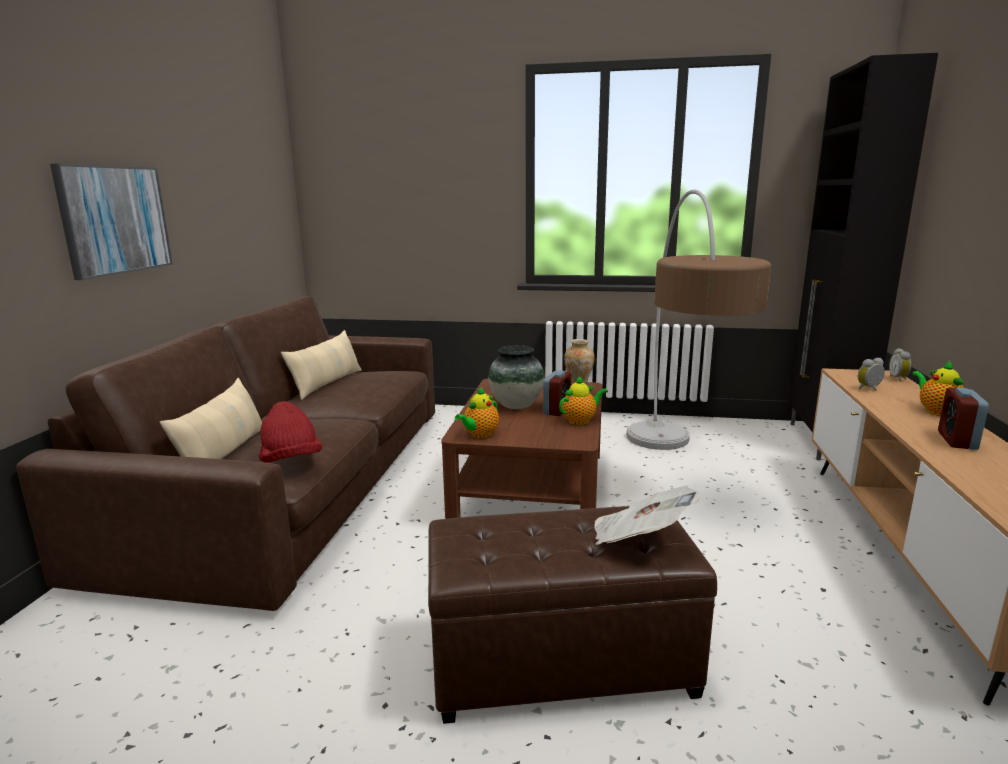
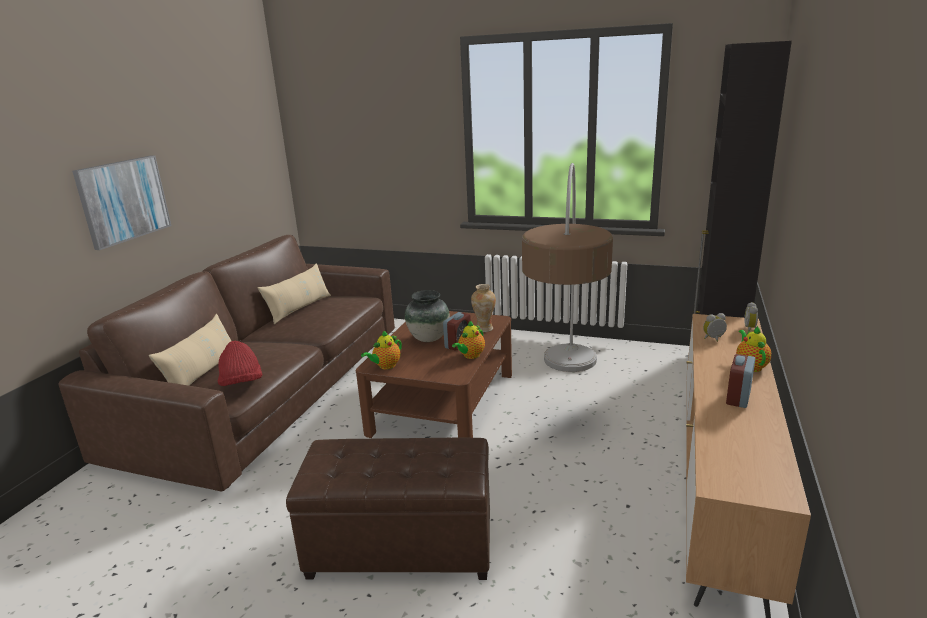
camera: 10 degrees right, 5 degrees up
(580, 421) = (470, 356): teapot -> teapot turned 150 degrees clockwise
(639, 539) = (444, 466): newspaper -> none

